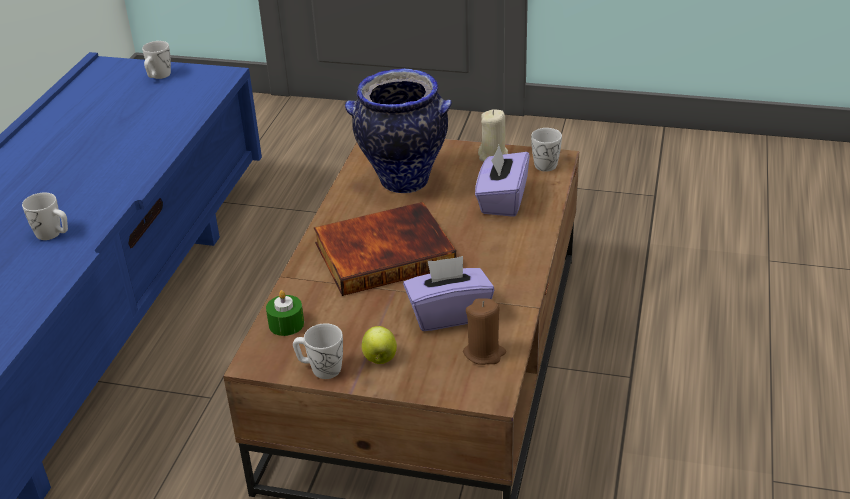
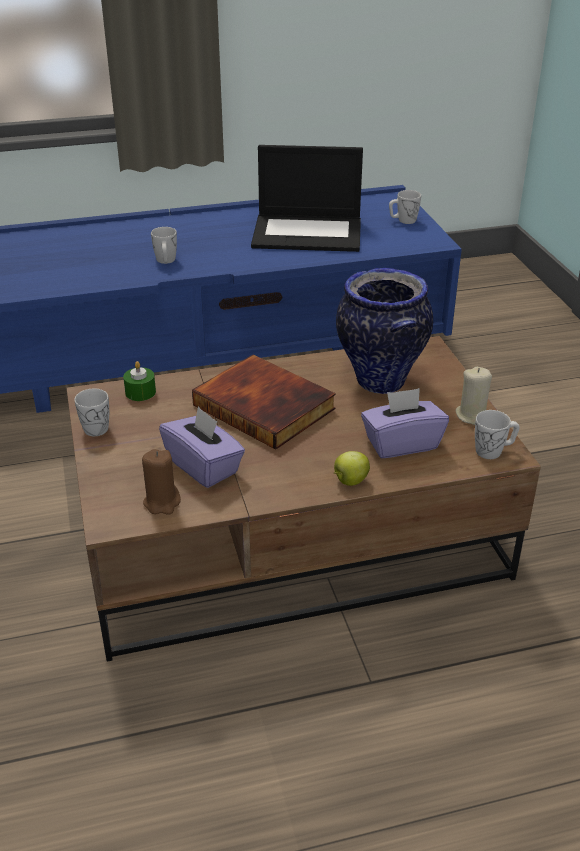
camera: 60 degrees right, 0 degrees up
(111, 132) = (308, 233): none -> laptop
(380, 359) = (123, 450): apple -> apple (350, 481)

